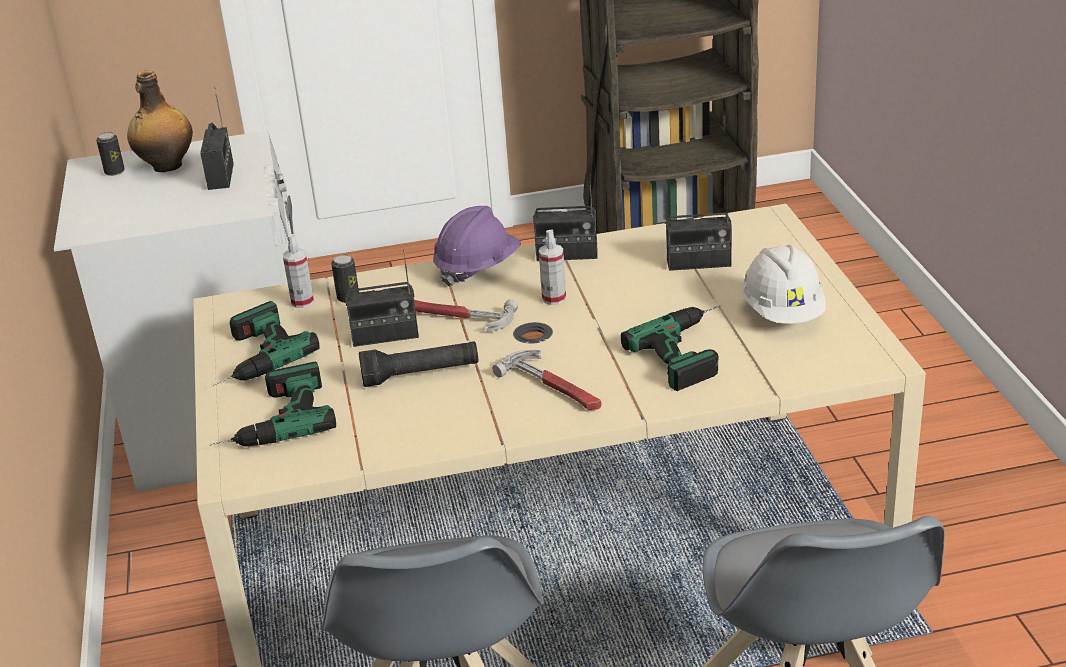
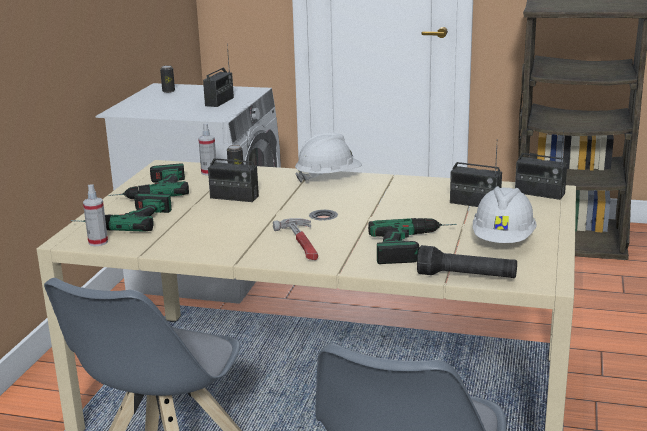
camera: 25 degrees right, 10 degrees down
(166, 166) = (197, 93): bottle -> none
(421, 375) = (230, 219): black flashlight -> black flashlight (466, 277)
(456, 317) = (285, 197): hammer -> none
(477, 268) = (328, 177): purple hard hat -> white hard hat
(554, 298) = (357, 201): spray bottle -> spray bottle (98, 242)
(567, 254) = (392, 182): radio -> radio (539, 193)

